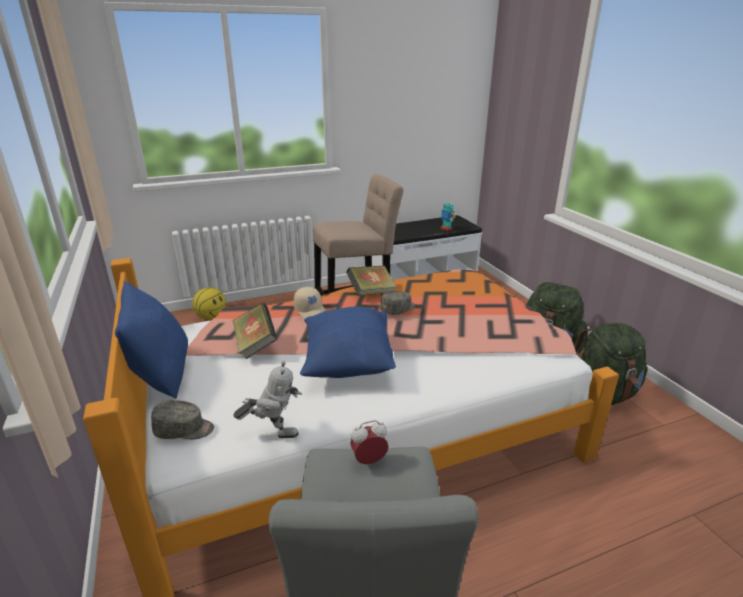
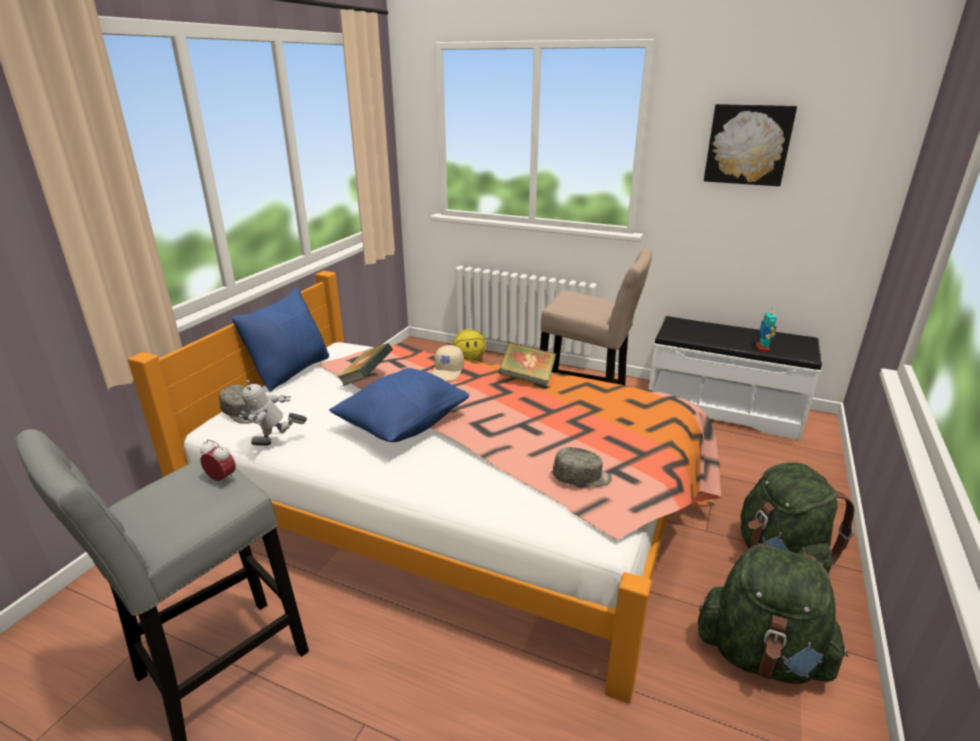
camera: 45 degrees right, 0 degrees up
(273, 432) = (276, 444): toy robot -> toy robot turned 120 degrees clockwise
(398, 309) = (519, 403): grey cap -> grey cap (582, 478)
(400, 88) = (748, 144): none -> picture

